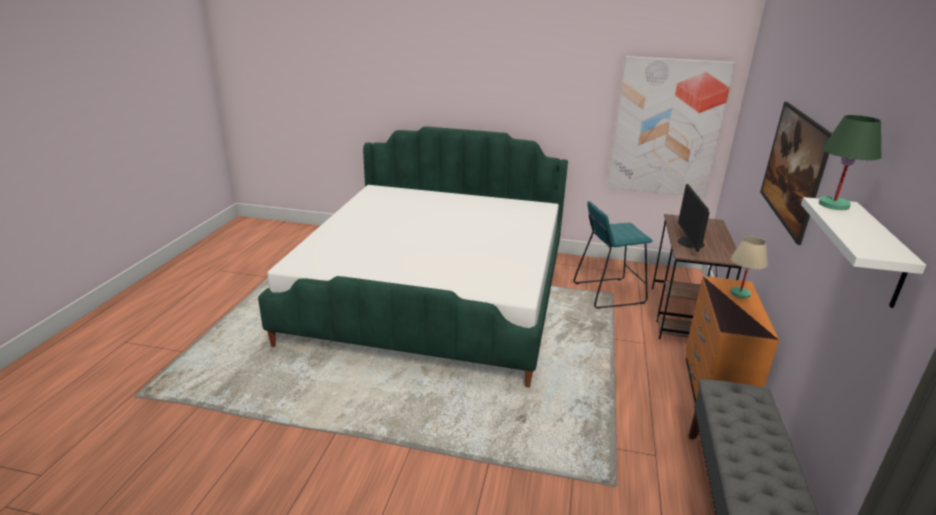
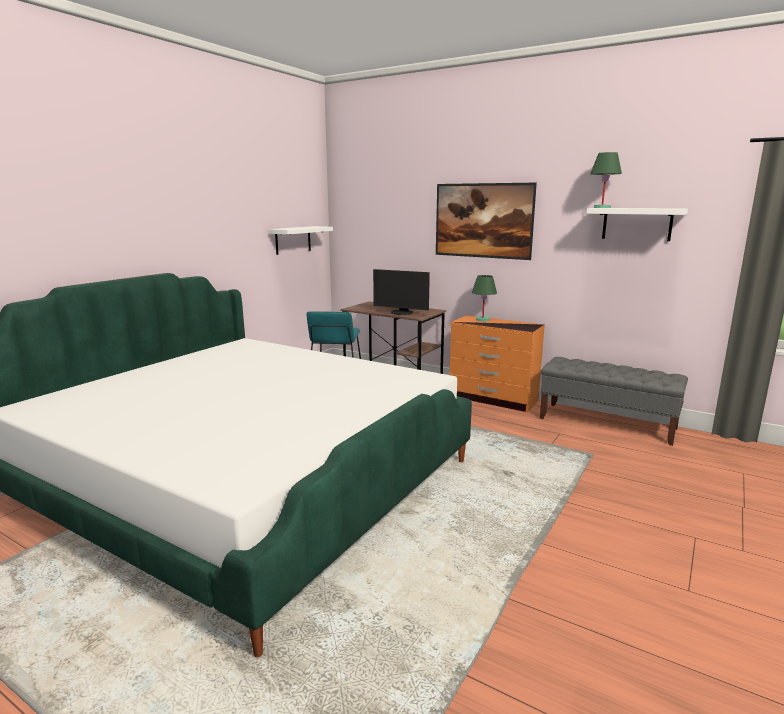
camera: 70 degrees left, 10 degrees down
(666, 128) = (293, 240): picture -> white shelf
(740, 294) = (483, 319): beige table lamp -> green table lamp

